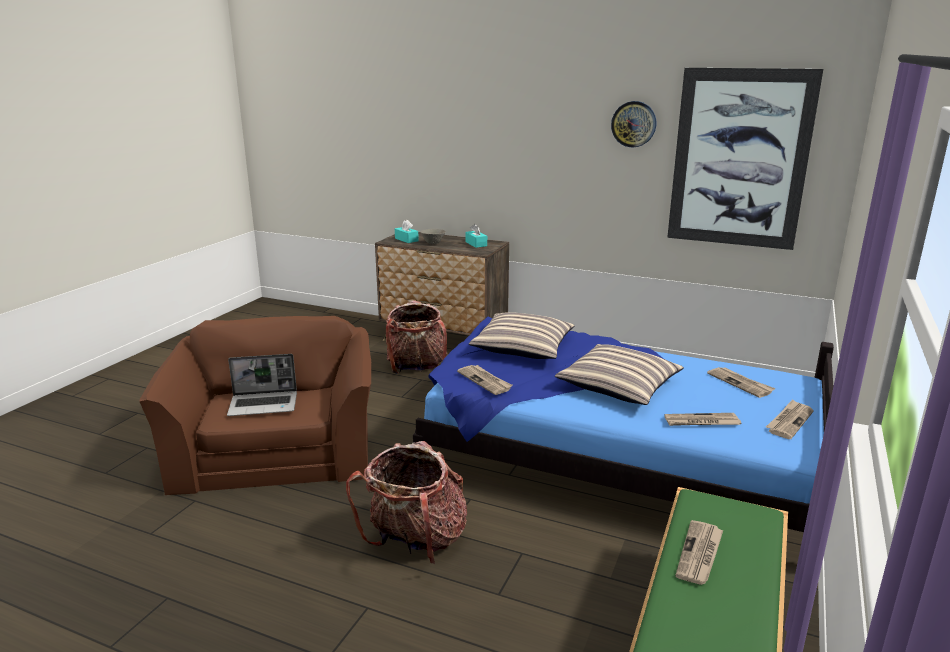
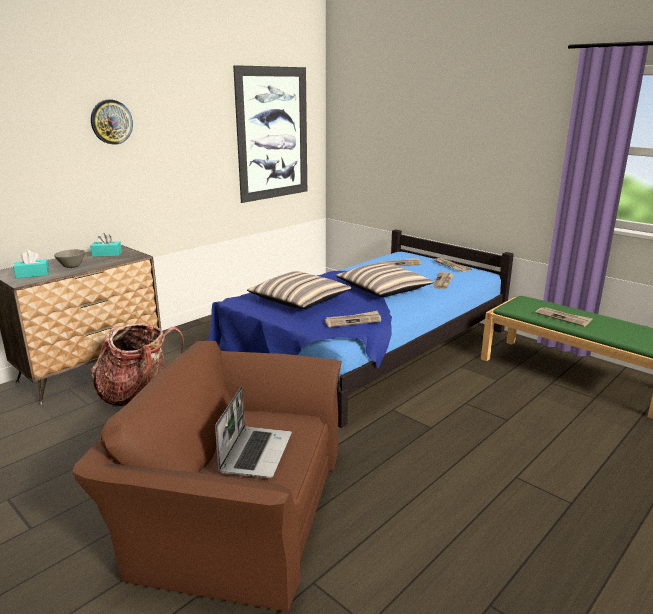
camera: 70 degrees left, 0 degrees up
(416, 541) = (440, 442): backpack -> none
(633, 124) = (206, 114): wall clock -> wall clock (111, 122)

